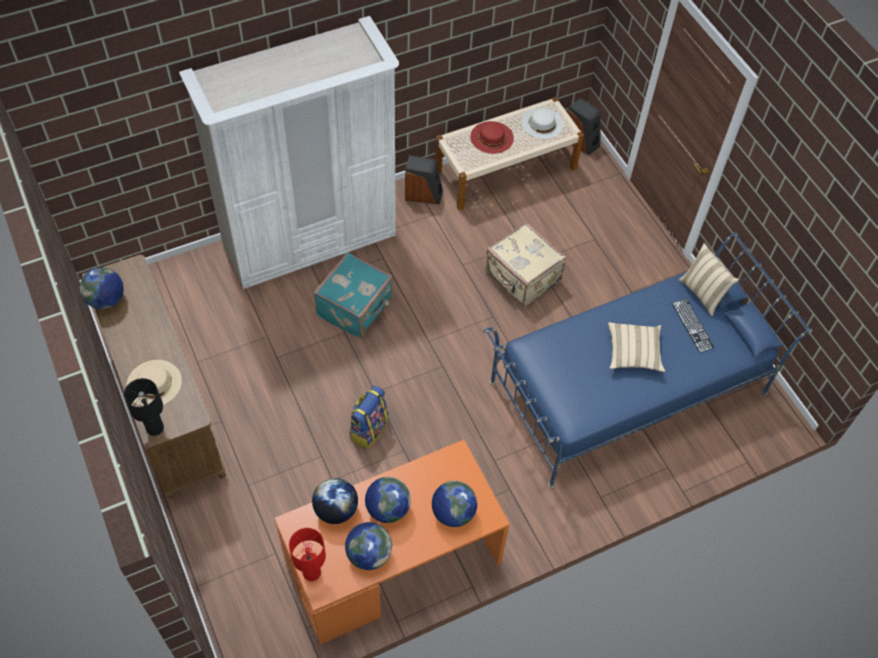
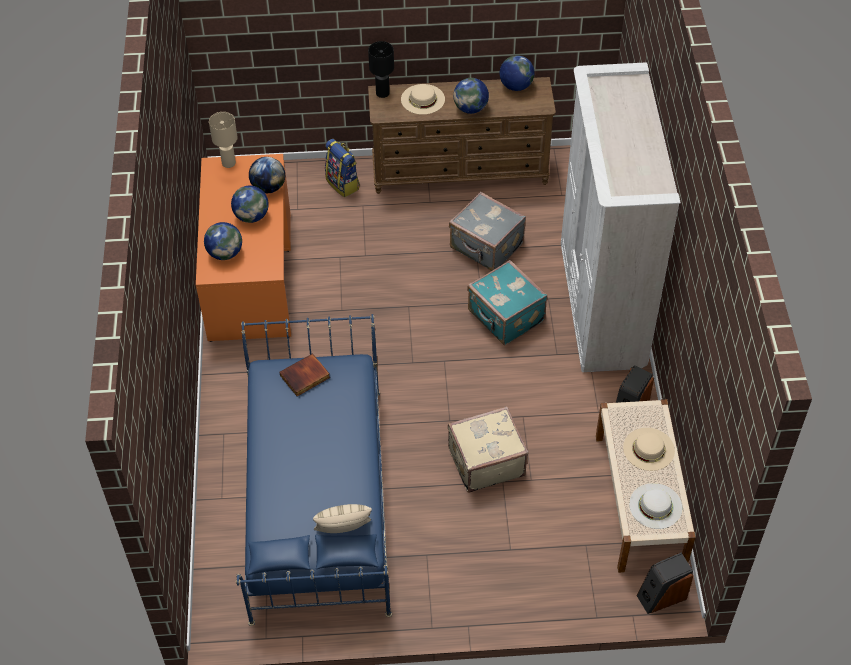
camera: 115 degrees right, 5 degrees down
(270, 349) = (486, 247): none -> grey suitcase
(311, 572) = (229, 163): red table lamp -> beige table lamp
(368, 429) = (374, 292): backpack -> backpack (343, 184)
(369, 554) = (223, 196): globe -> globe (470, 108)
(492, 137) = (649, 449): red hat -> beige hat
(564, 382) = (305, 377): none -> book
(633, 352) = (307, 443): beige pillow -> none
(692, 325) = (311, 506): keyboard -> none

